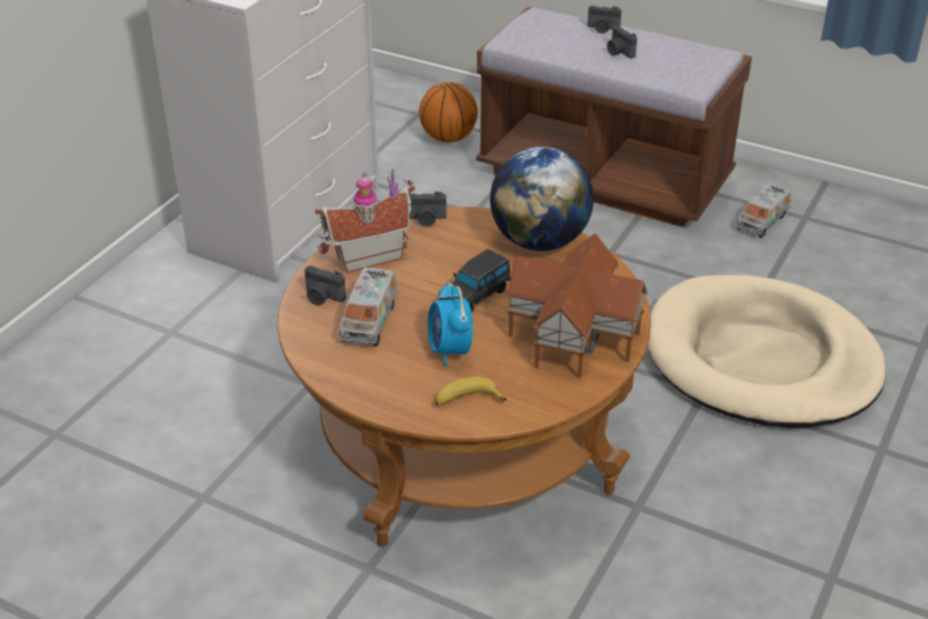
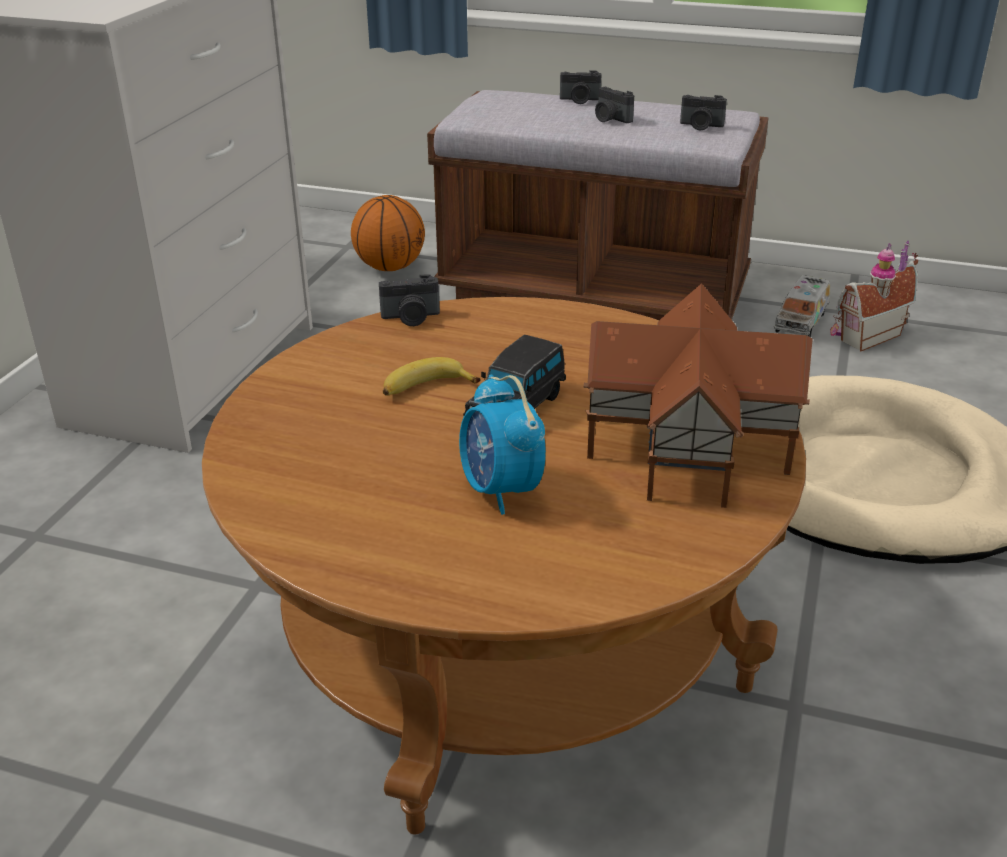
camera: 10 degrees left, 5 degrees down
(322, 297) = (273, 434): camera -> camera (701, 126)
(366, 255) = (331, 371): toy house -> toy house (864, 336)
(369, 320) = (356, 459): toy truck -> none
(467, 400) = (554, 564): banana -> banana (426, 388)
(539, 241) = (585, 330): globe -> none

